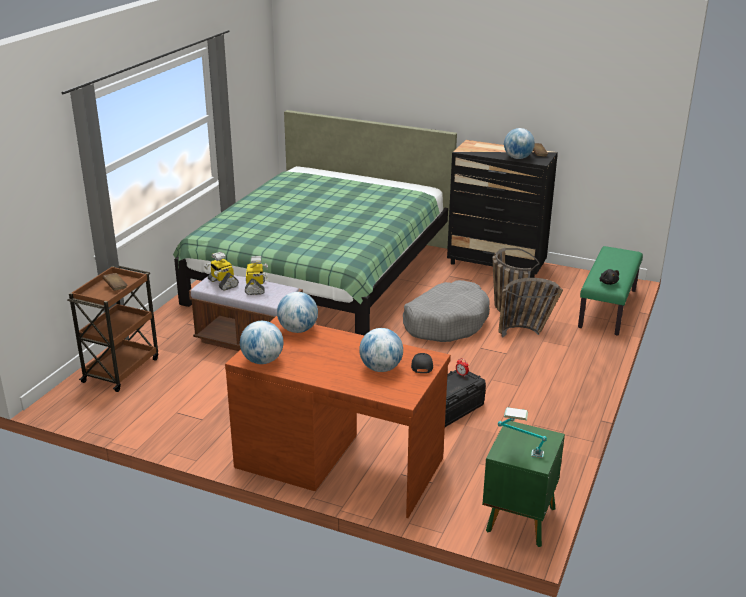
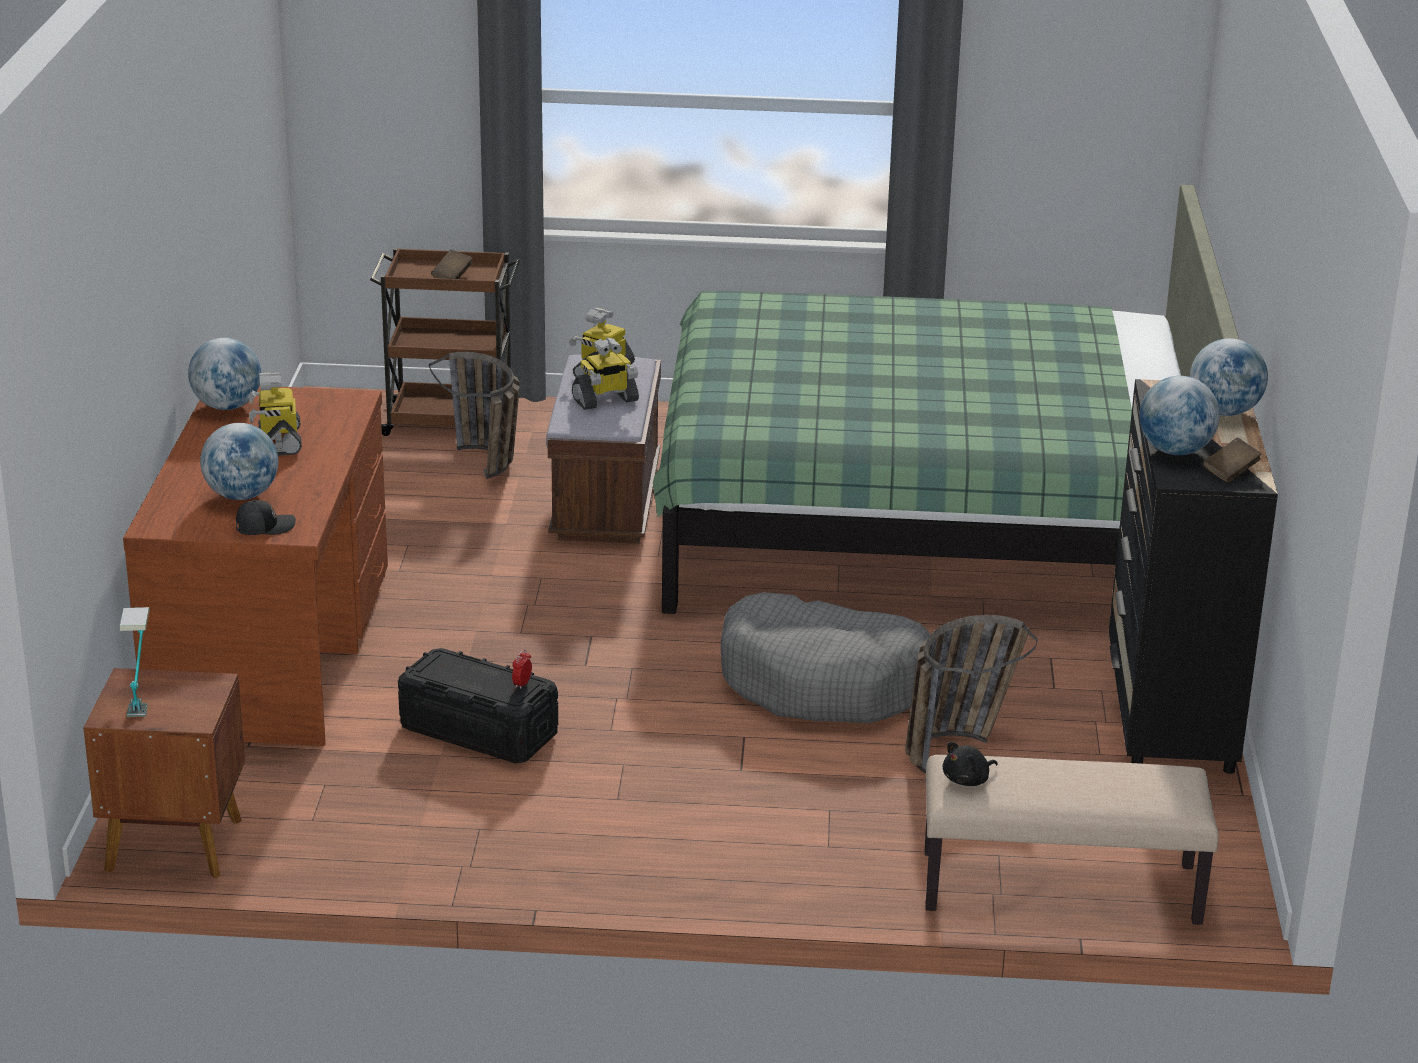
camera: 70 degrees right, 0 degrees up
(298, 330) = (340, 414): globe -> globe (1224, 412)
(319, 350) = (278, 441): none -> toy robot
(519, 519) = (172, 843): green nightstand -> brown nightstand
(526, 332) = (852, 785): basket -> basket (489, 468)
(608, 309) = (1059, 889): green bench -> beige bench

